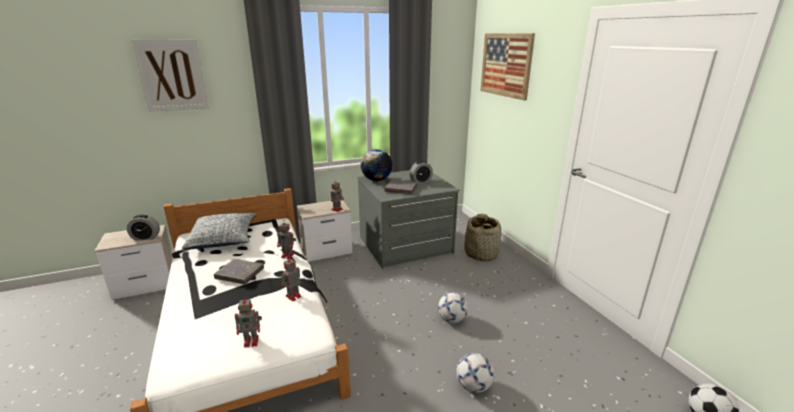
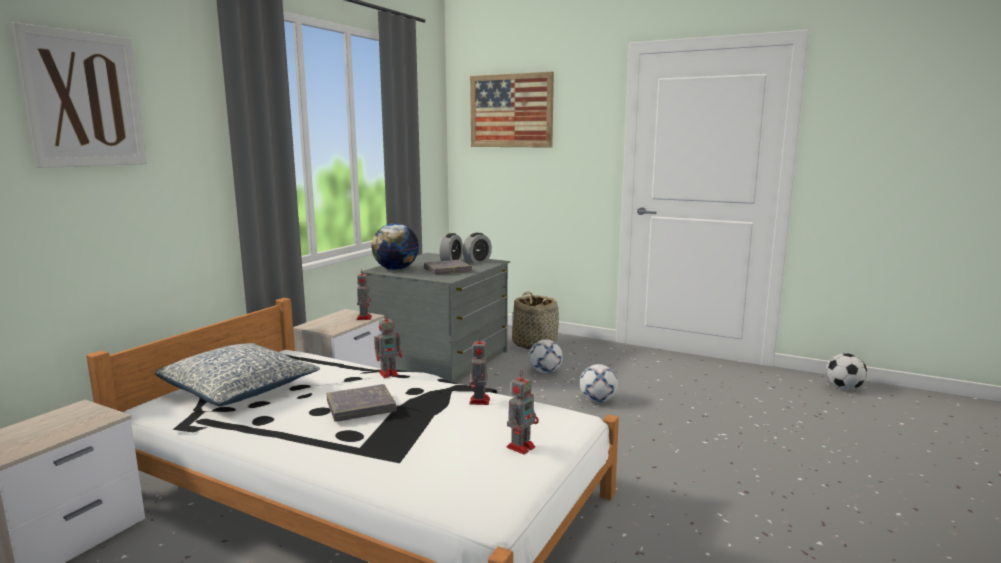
camera: 40 degrees left, 10 degrees down
(146, 237) = (87, 421): alarm clock -> alarm clock (477, 261)
(473, 386) = (695, 436): football -> football (545, 372)

